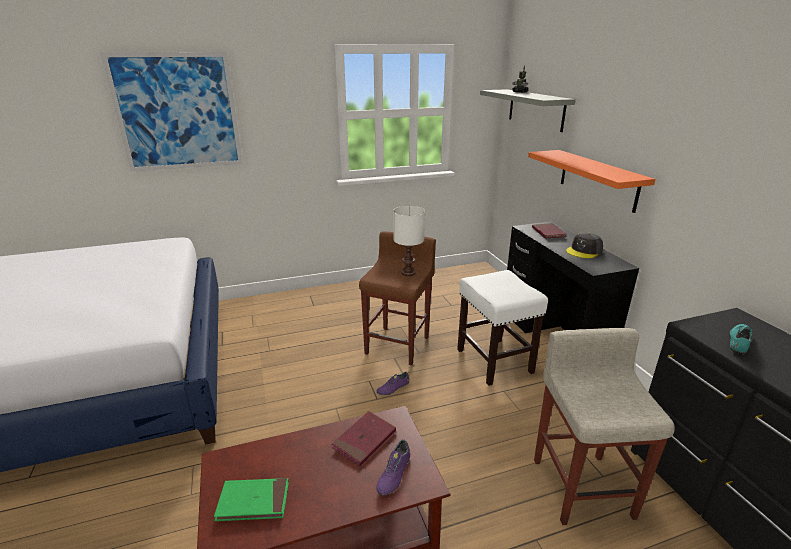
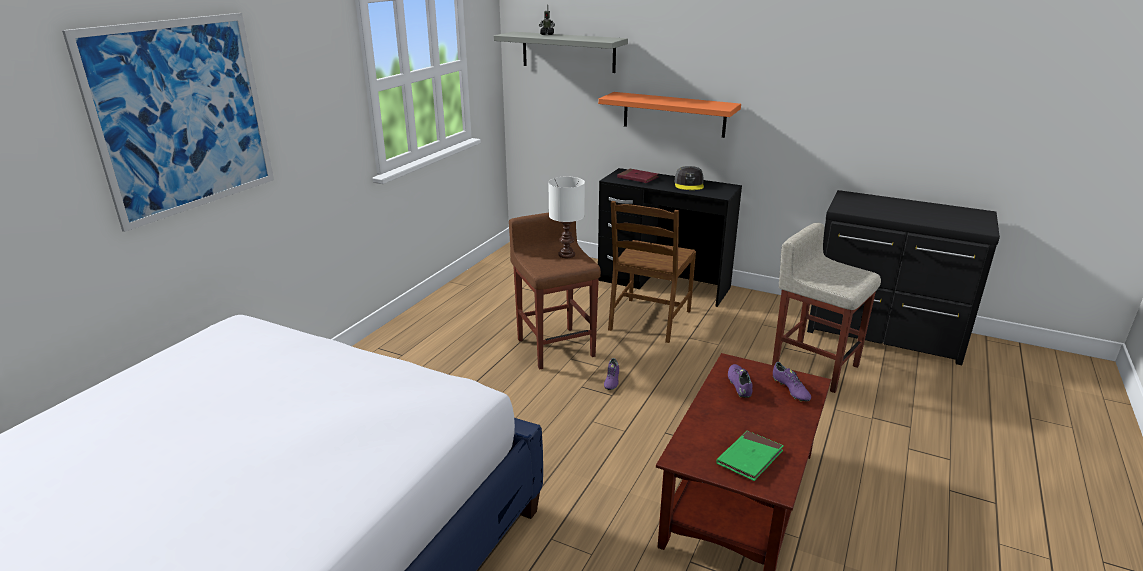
camera: 45 degrees left, 0 degrees up
(364, 440) = (739, 385): red book -> purple shoe
(493, 360) = (649, 320): white stool -> brown chair
(739, 343) = (872, 209): turquoise shoe -> none

